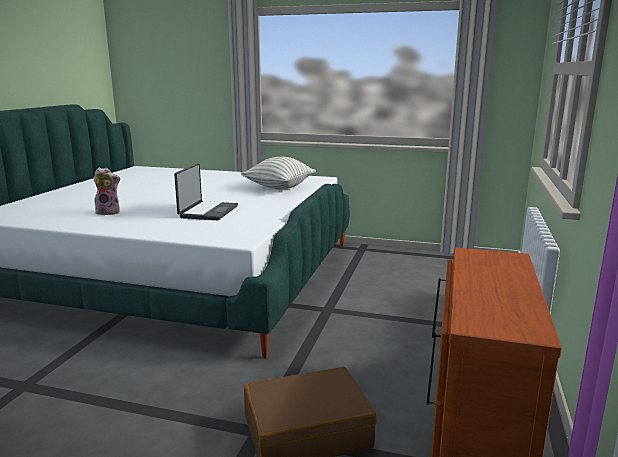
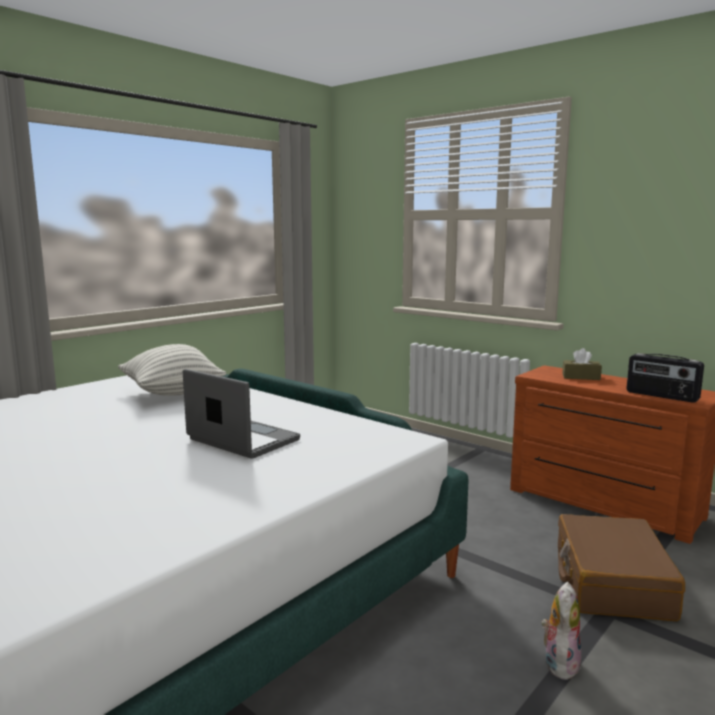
camera: 65 degrees left, 5 degrees down
(109, 212) = (119, 507): plush toy -> plush toy (559, 662)
(472, 308) = (661, 396): none -> radio
(498, 270) = (581, 377): none -> brown tissue box

